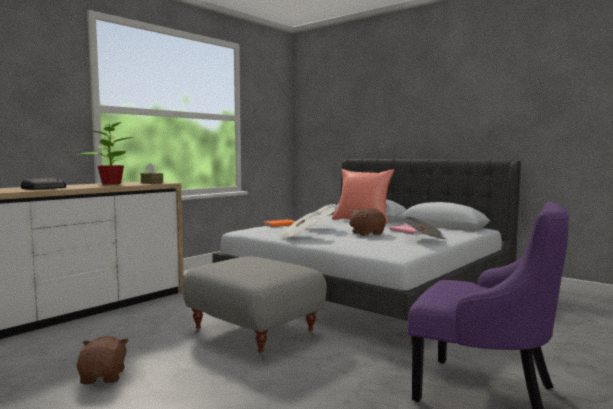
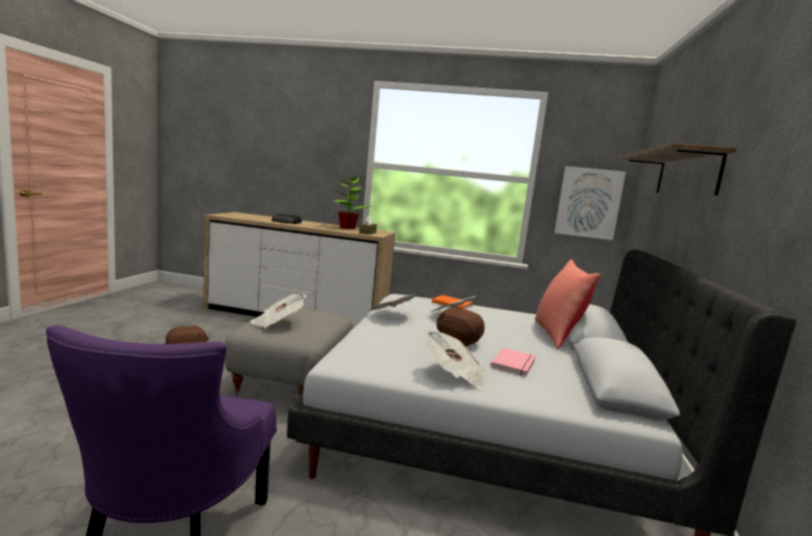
camera: 60 degrees right, 5 degrees up
(259, 270) = (277, 323): none -> newspaper
(272, 133) = (588, 203): none -> picture
(376, 107) = (686, 174): none -> shelf

